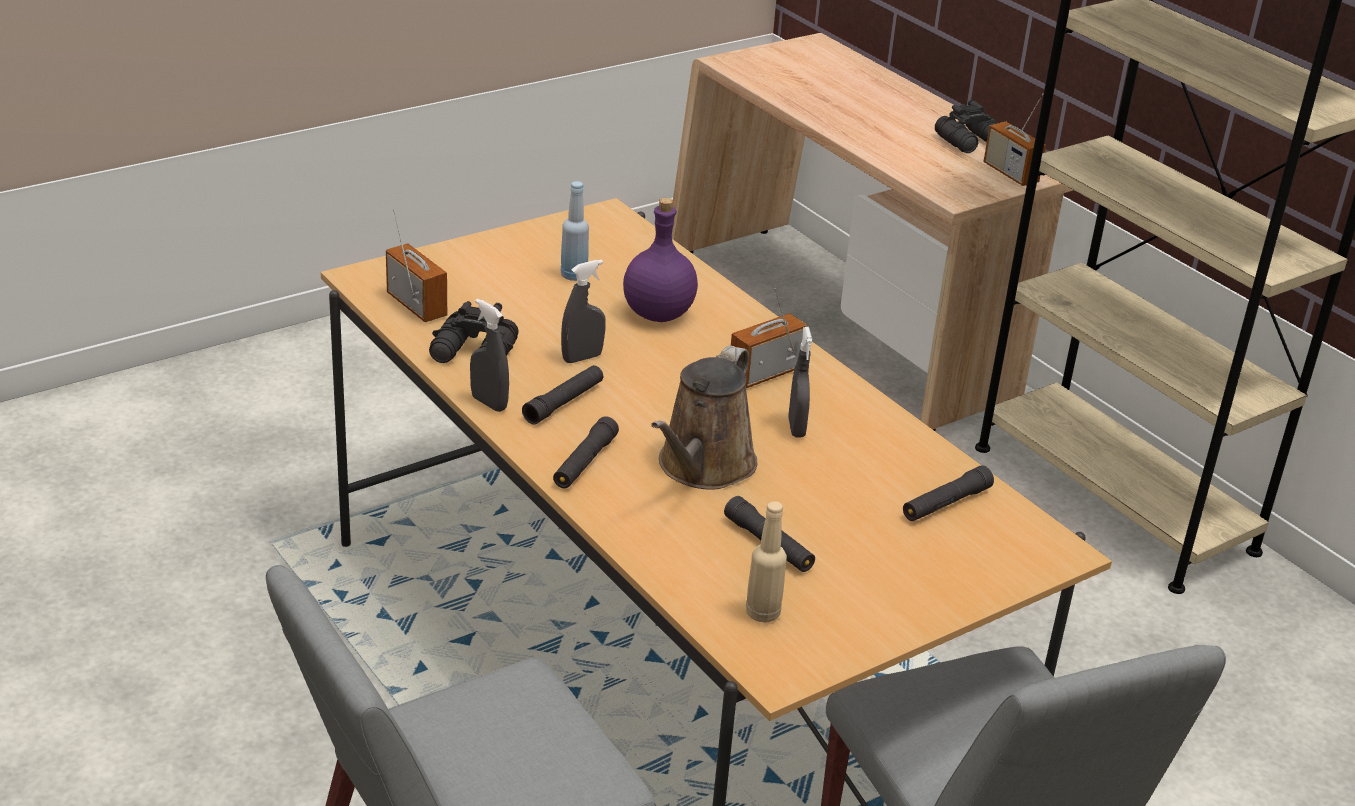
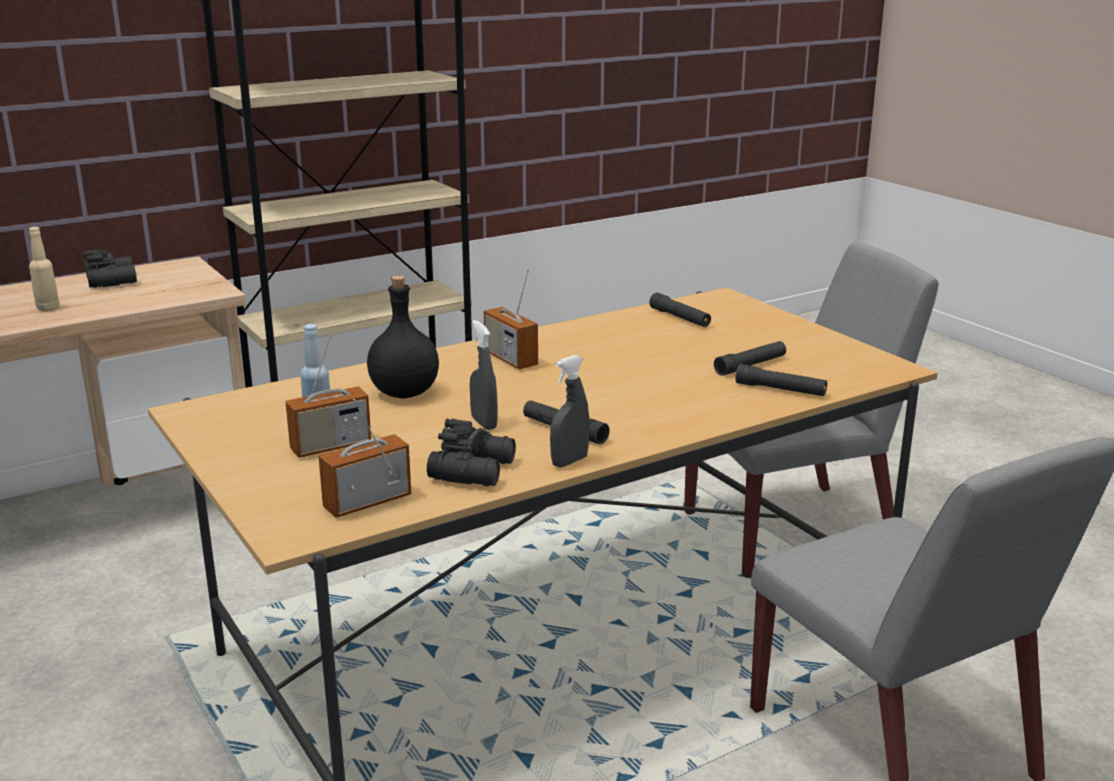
camera: 85 degrees left, 10 degrees down
(585, 462) = (660, 422): black flashlight -> black flashlight (780, 390)
(659, 314) = (404, 392): purple bottle -> black bottle
(703, 467) = (656, 382): brown watering can -> none
(763, 613) = (833, 370): beige bottle -> beige bottle (48, 308)
(796, 428) = (591, 352): grey spray bottle -> none
(1010, 173) = (182, 273): radio -> radio (331, 446)

